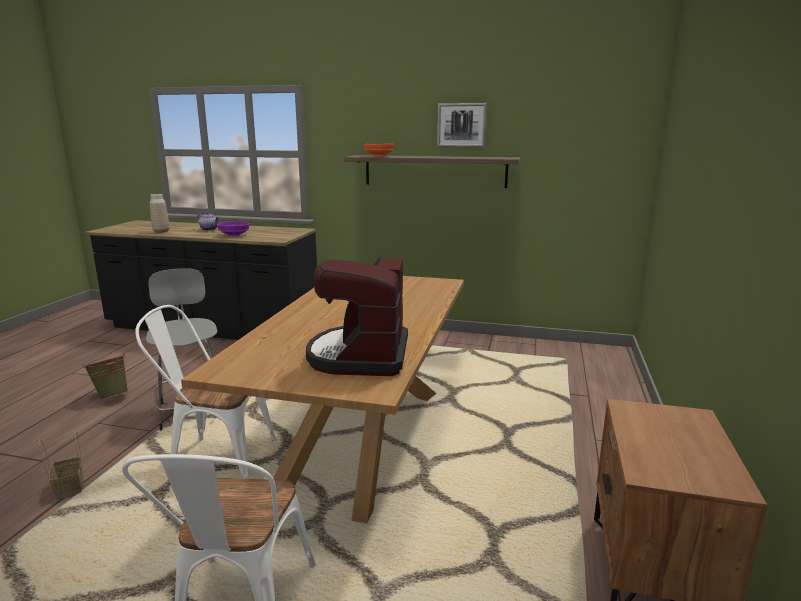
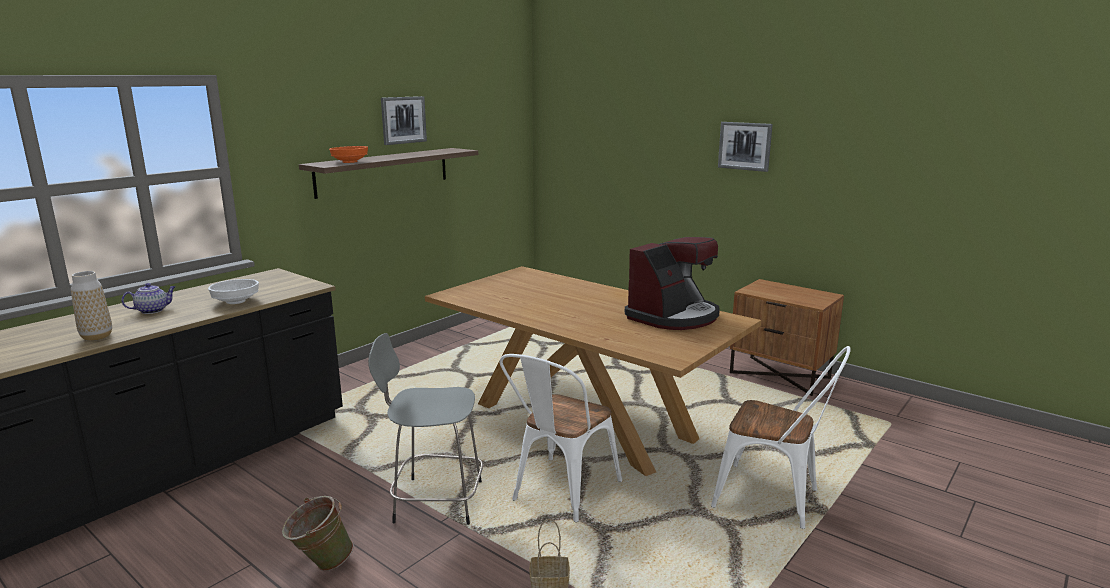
camera: 65 degrees left, 0 degrees up
(234, 235) = (236, 301): purple bowl -> white bowl
(360, 355) = (674, 316): coffee machine -> coffee machine turned 75 degrees counterclockwise
(752, 170) = (745, 146): none -> picture

